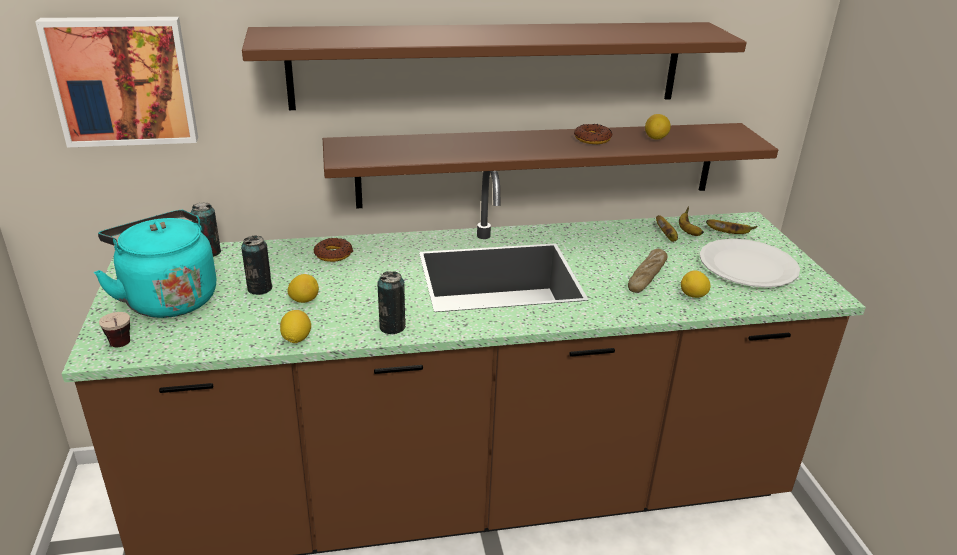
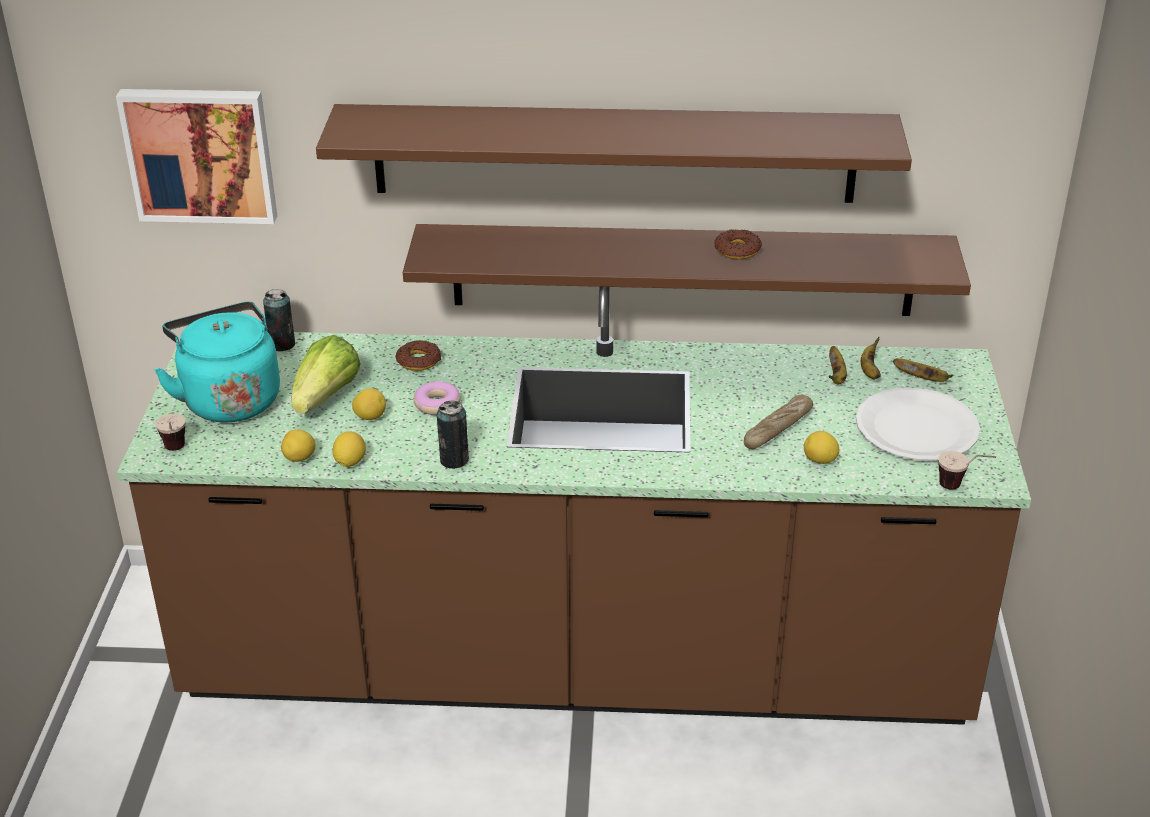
camera: 15 degrees right, 5 degrees up
(259, 288) = (326, 397): can -> lettuce
(361, 285) = (437, 404): none -> donut
(656, 139) = (819, 255): lemon -> lemon (300, 458)
(810, 304) = (961, 488): none -> cup

